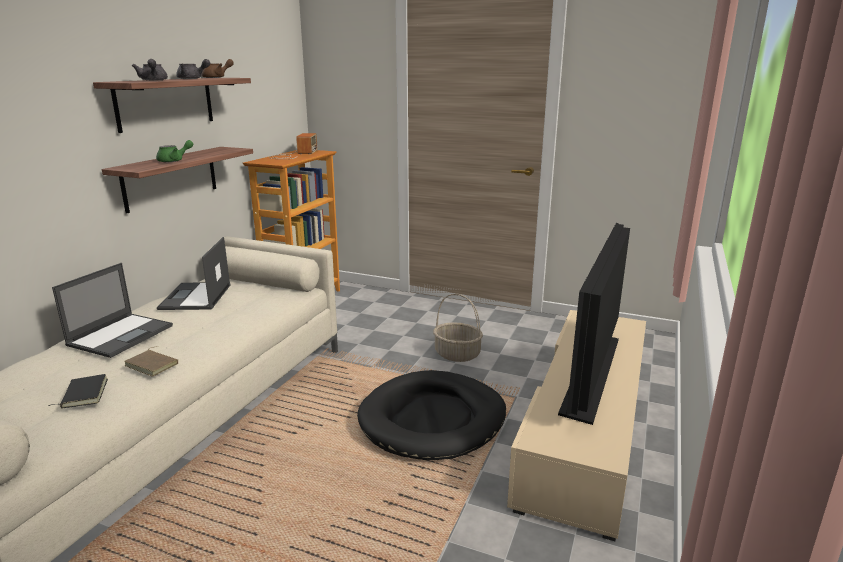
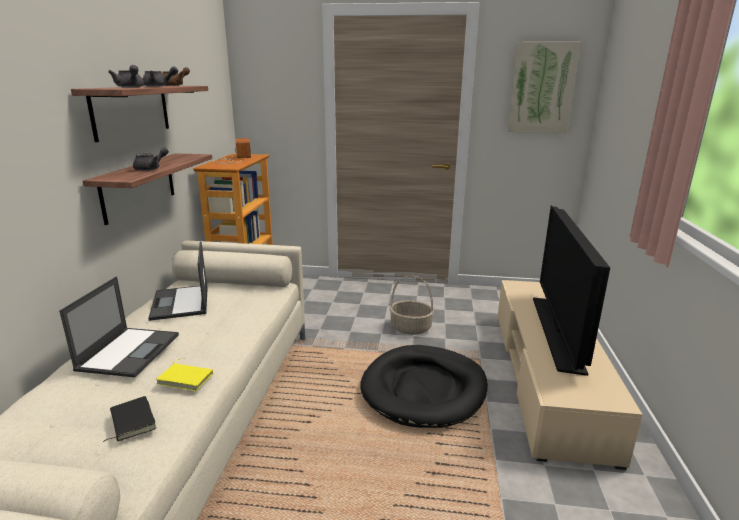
camera: 15 degrees left, 0 degrees up
(153, 364) = (186, 378): brown book -> yellow book
(174, 161) = (151, 169): green teapot -> grey teapot
(645, 80) = (541, 88): none -> picture

